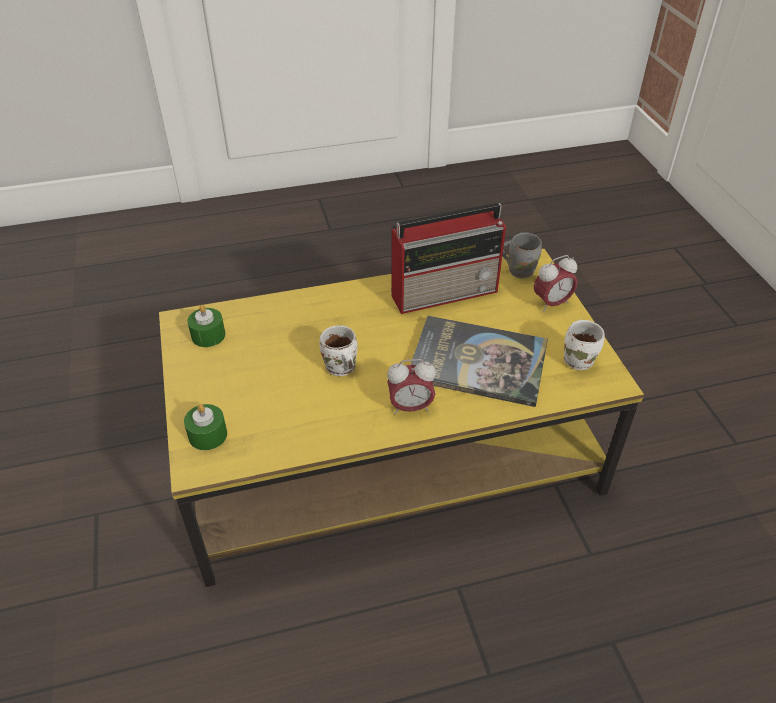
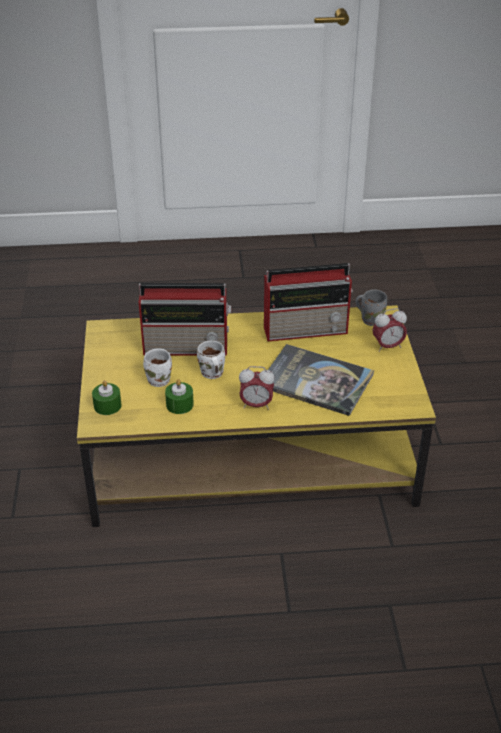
camera: 10 degrees right, 5 degrees down
(208, 335) = (120, 340): green candle -> green candle (179, 404)
(300, 333) = (188, 347): none -> radio
(579, 359) = (395, 388): white mug -> white mug (160, 379)

